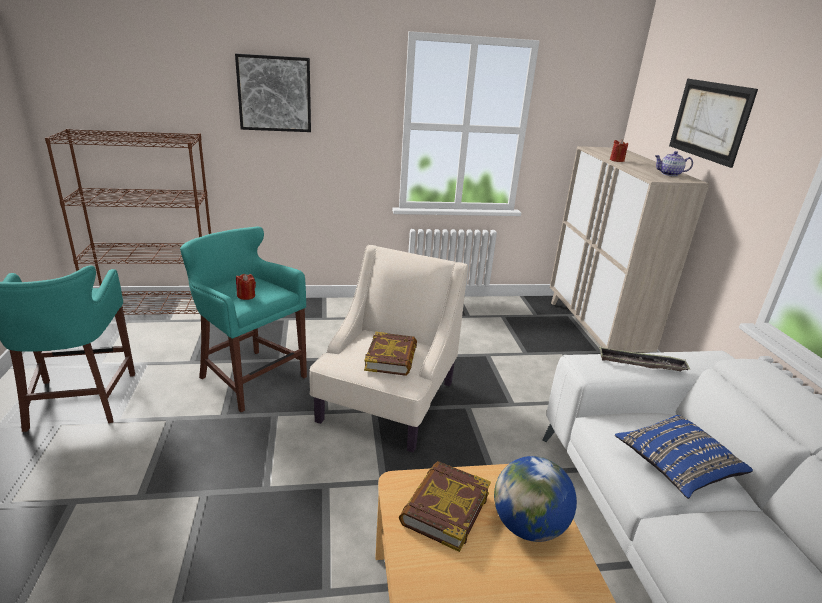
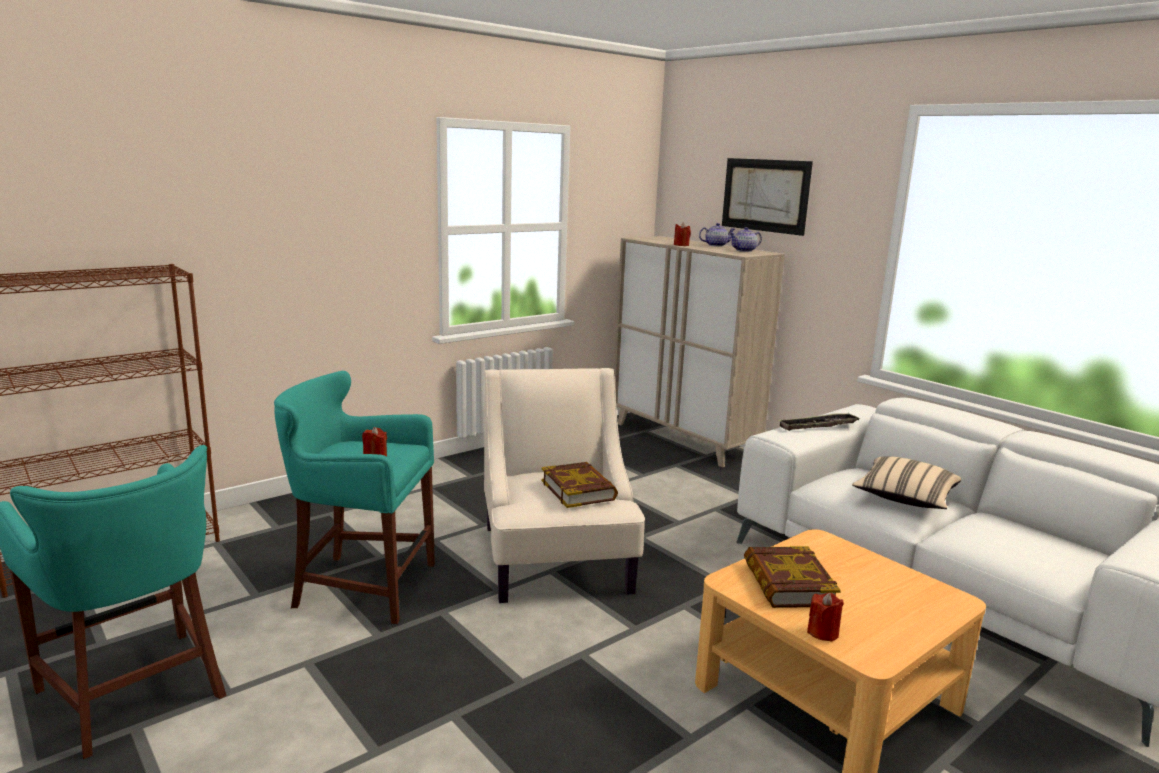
camera: 30 degrees left, 10 degrees down
(274, 93) = (278, 200): picture -> none
(413, 571) = (823, 632): none -> red candle
(528, 526) = (860, 572): globe -> none
(653, 164) = (715, 245): none -> teapot
(676, 467) = (904, 499): blue pillow -> beige pillow

